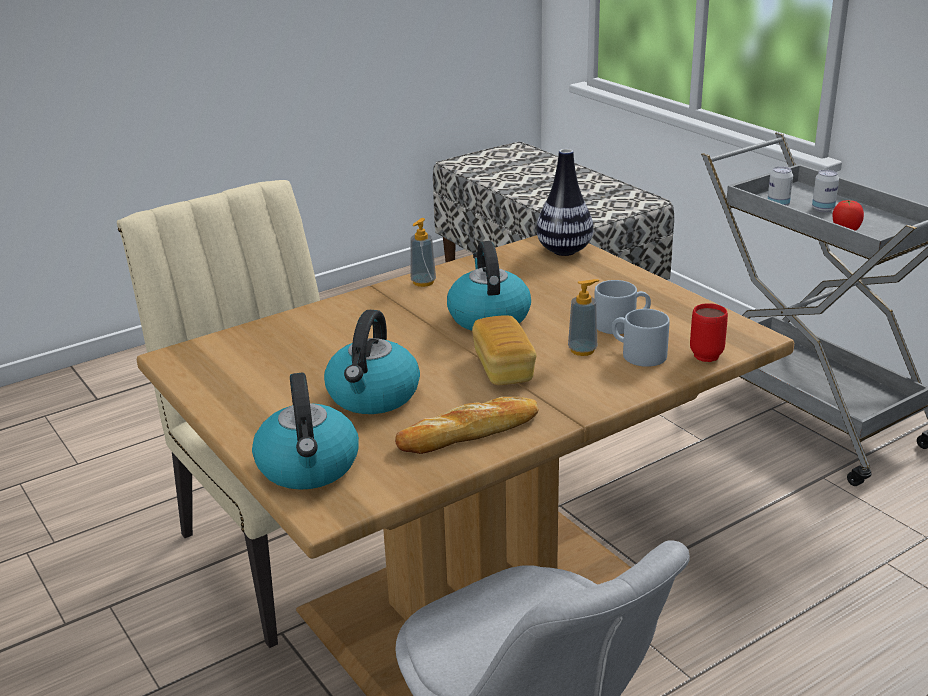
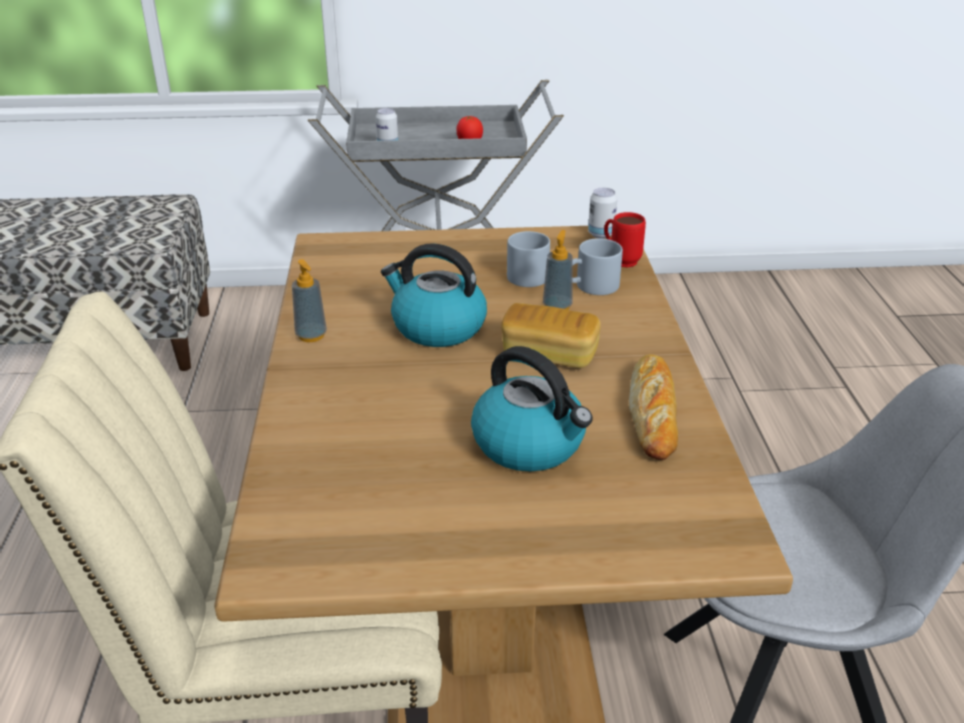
camera: 60 degrees left, 5 degrees up
(309, 467) = (643, 532): kettle -> none
(564, 251) = (352, 247): vase -> none
(823, 209) = (420, 136): can -> can (601, 234)

